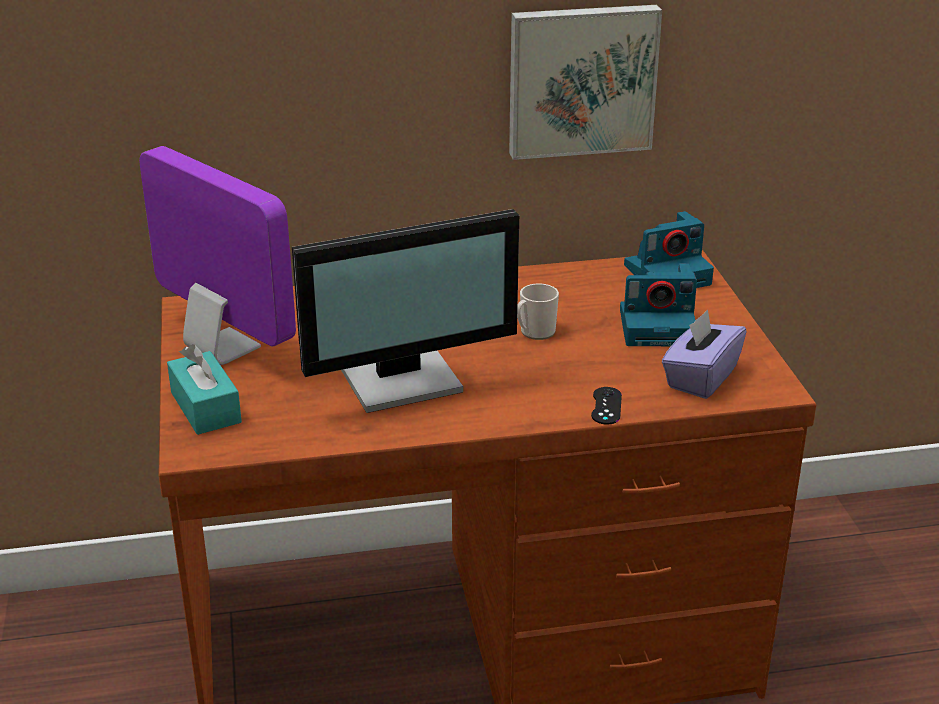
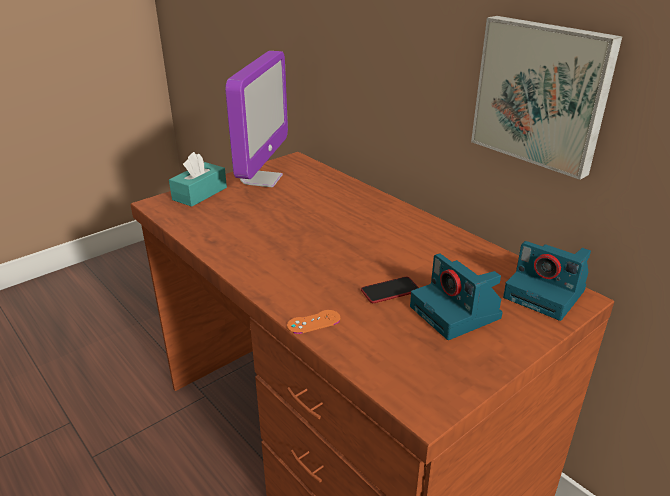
camera: 60 degrees right, 0 degrees up
(402, 379) = (277, 236): monitor -> none
(534, 332) = (384, 263): mug -> none
(590, 347) = (390, 291): none -> phone
(606, 406) = (313, 322): black game controller -> orange game controller
(700, 378) = (400, 357): purple tissue box -> none

